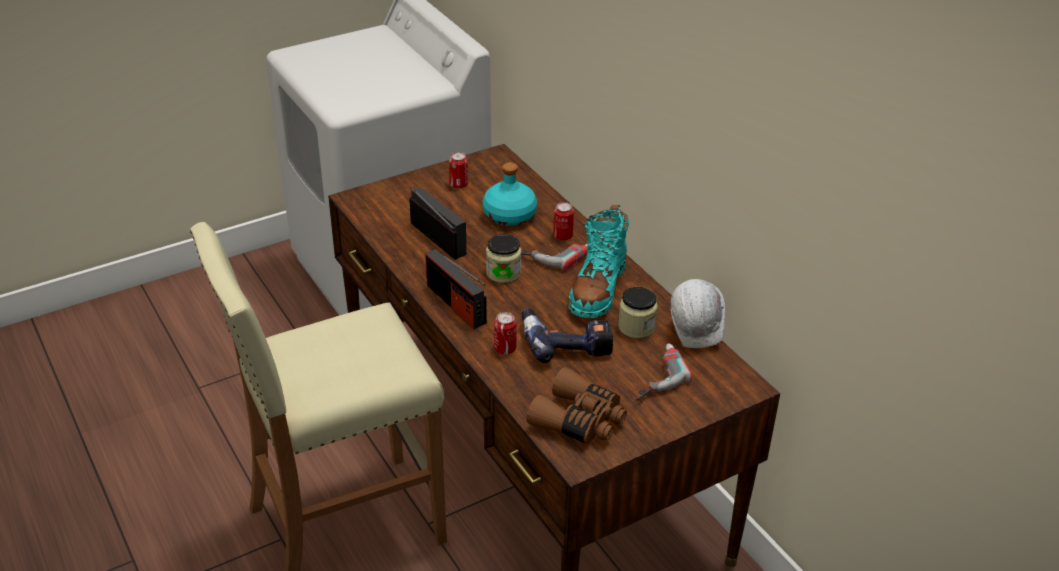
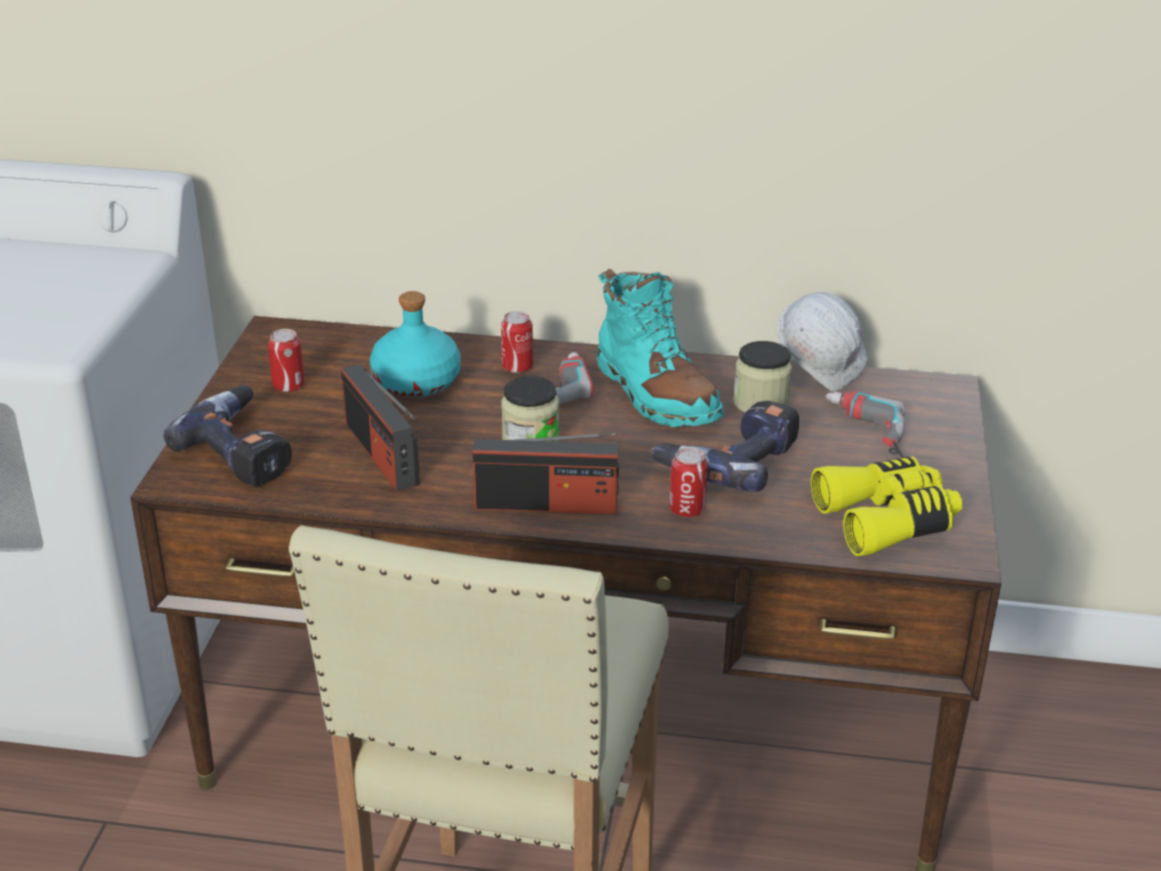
camera: 50 degrees left, 5 degrees down
(395, 202) = (245, 450): none -> power drill
(438, 238) = (382, 454): radio -> radio turned 120 degrees counterclockwise
(579, 420) = (888, 520): brown binoculars -> yellow binoculars

